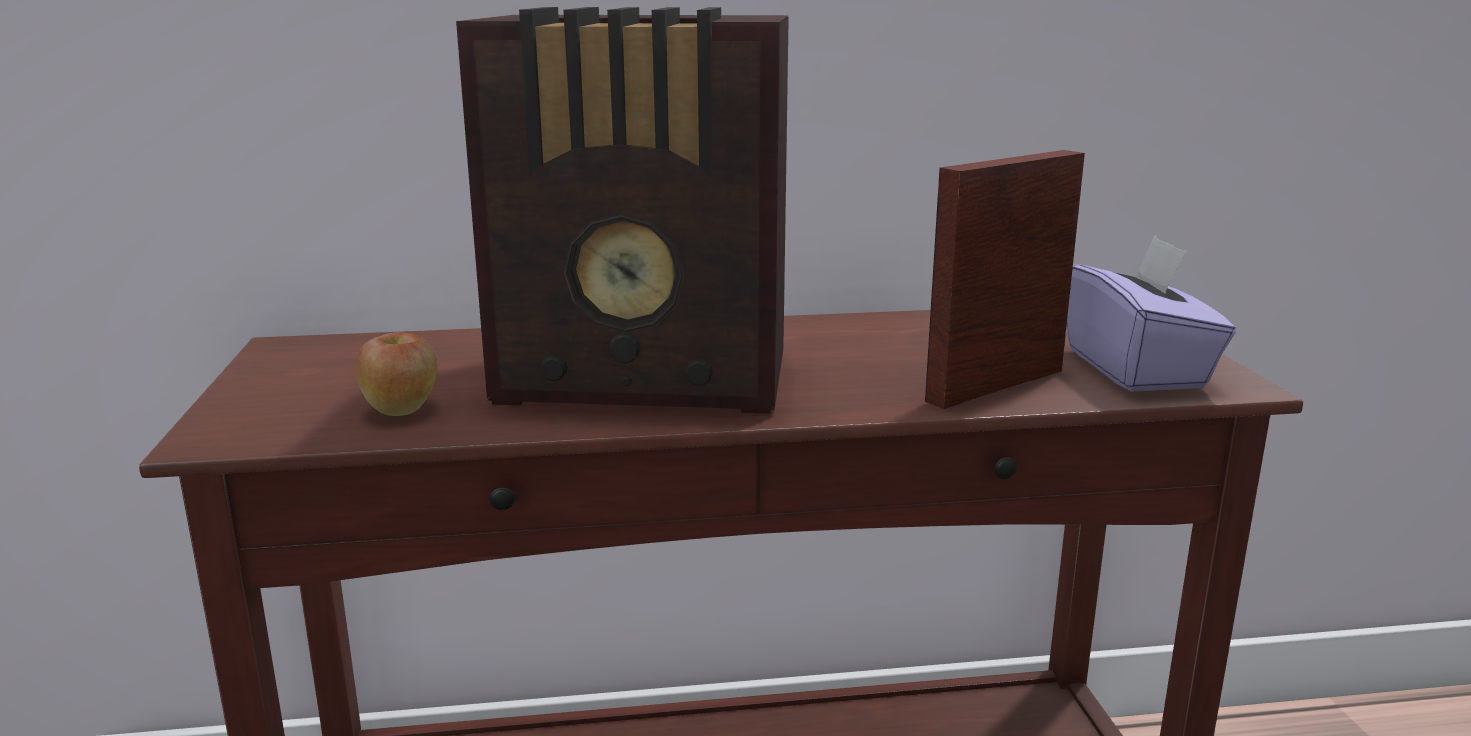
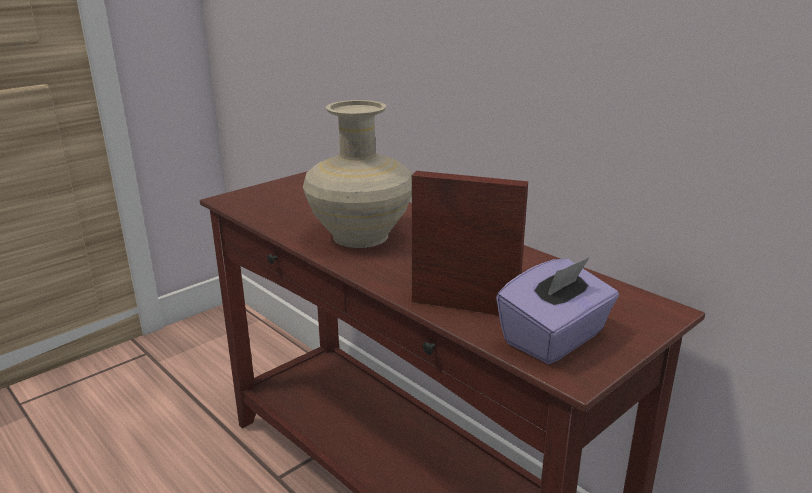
camera: 55 degrees right, 5 degrees up
(402, 410) = (278, 212): apple -> none
(650, 381) = (362, 236): radio -> beige vase

